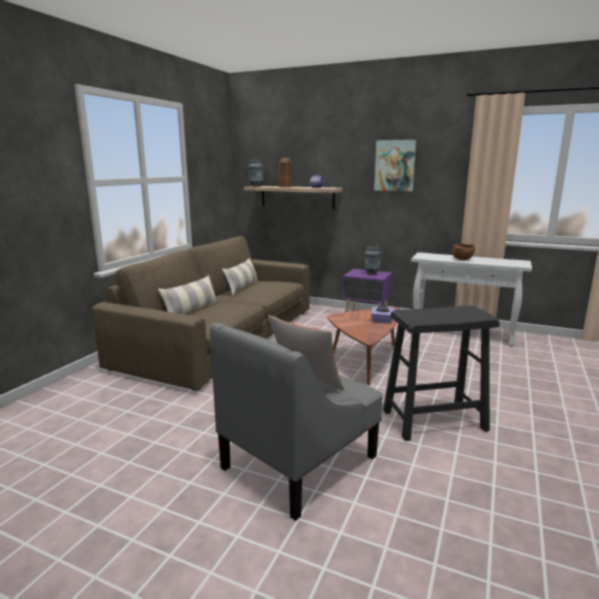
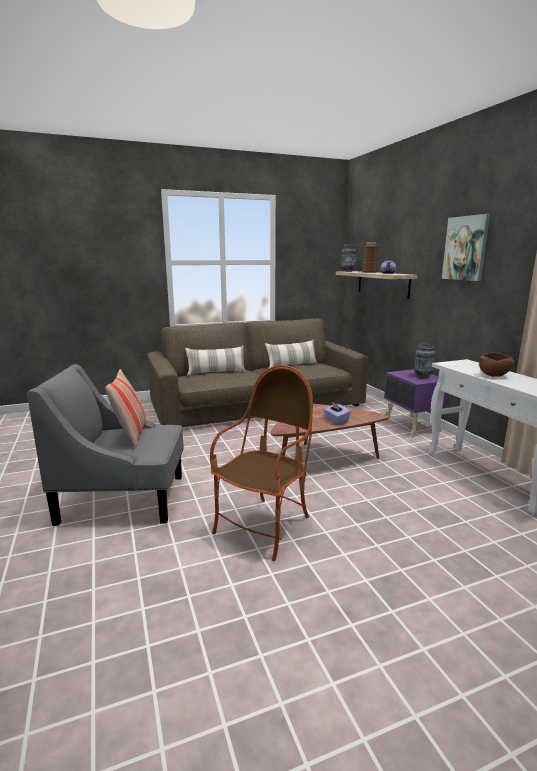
camera: 45 degrees right, 0 degrees up
(434, 420) = (264, 527): black stool -> armchair

